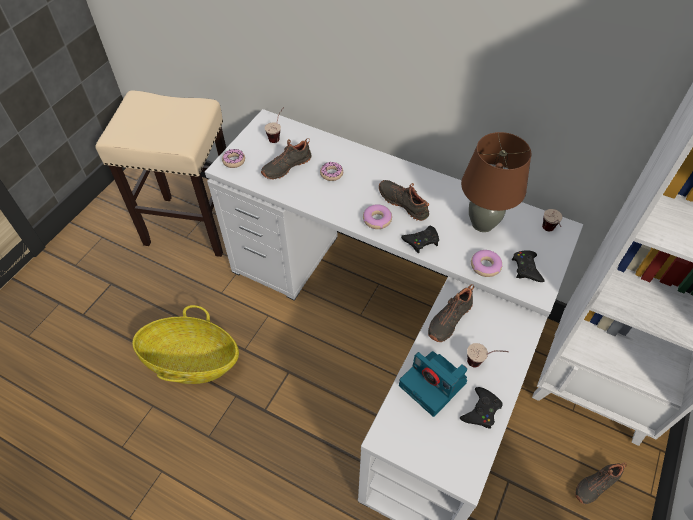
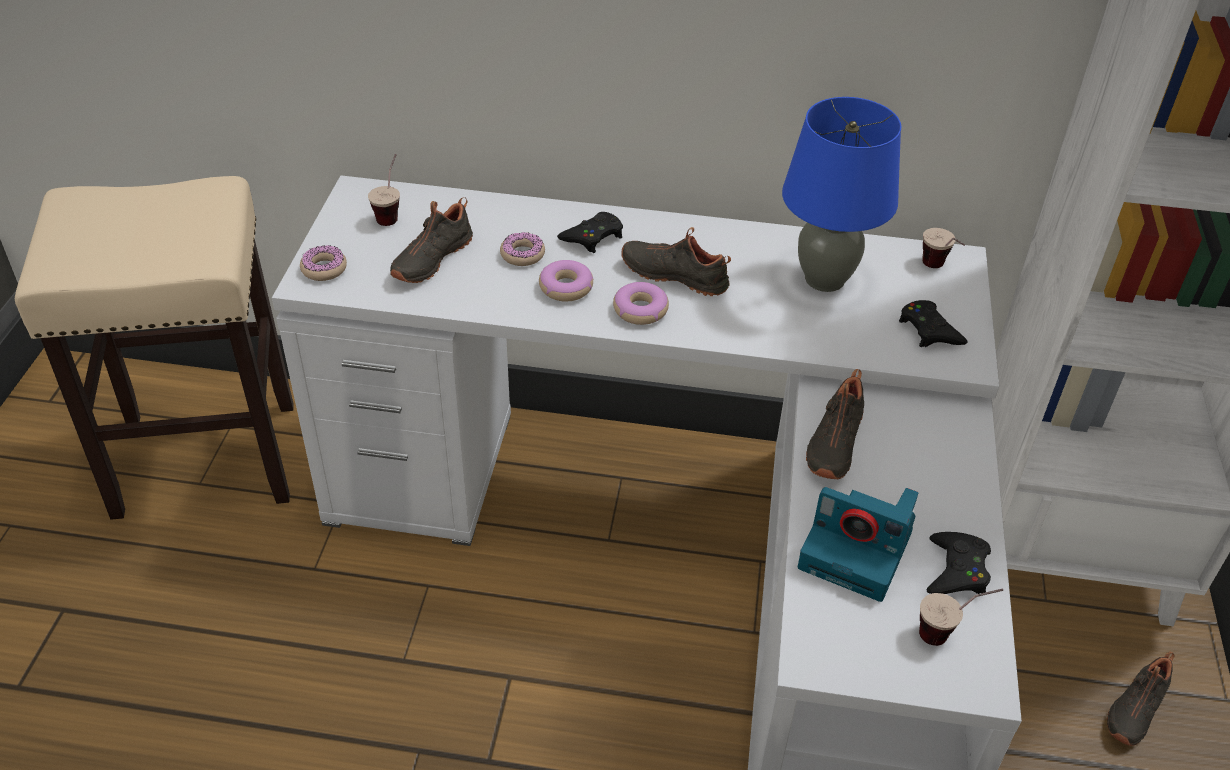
camera: 20 degrees left, 10 degrees down
(192, 361) = (300, 711): basket -> none
(421, 241) = (734, 326): black game controller -> black game controller (593, 237)
(482, 223) = (825, 279): brown table lamp -> blue table lamp
(482, 363) = (922, 496): cup -> cup (949, 633)
(485, 266) = (861, 341): donut -> donut (566, 287)

